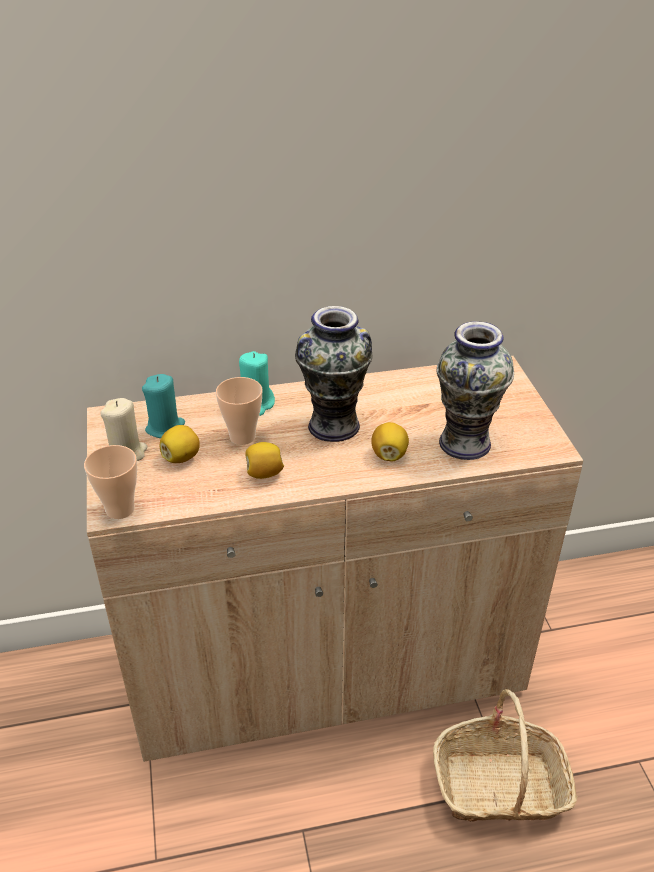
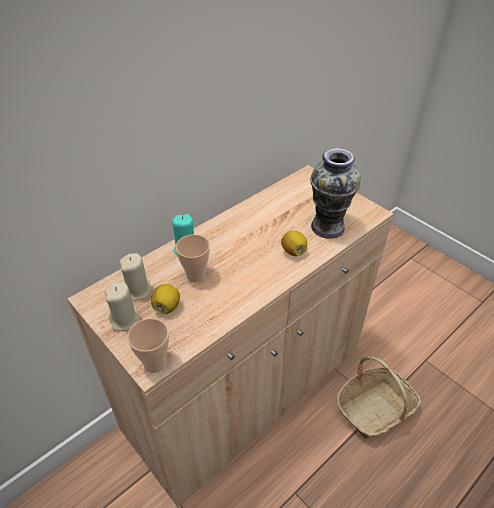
camera: 30 degrees left, 5 degrees up
(165, 428) = (138, 290): turquoise candle -> beige candle
(264, 473) = (230, 295): lemon -> none
(334, 426) = (246, 246): vase -> none

